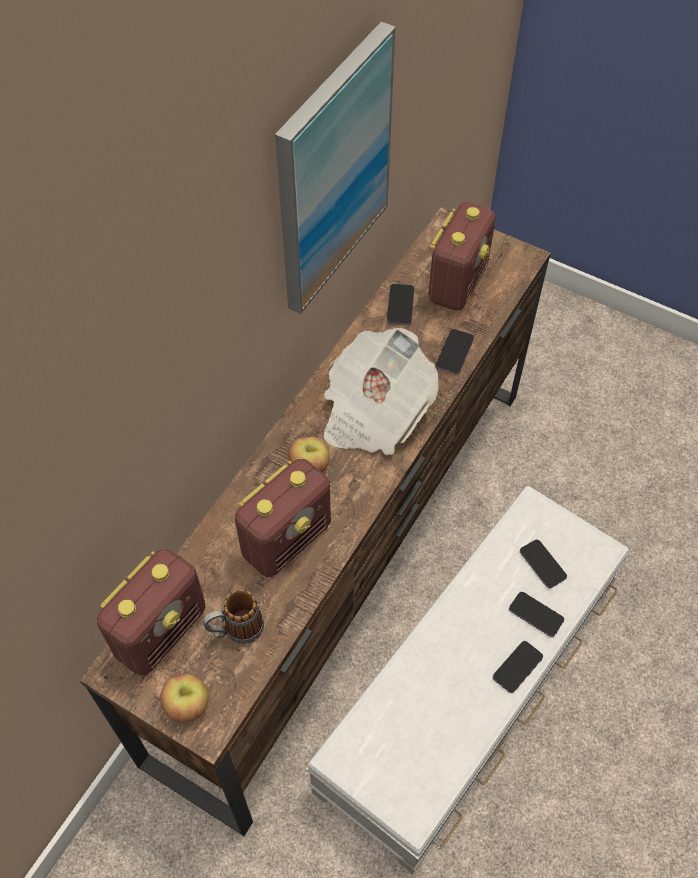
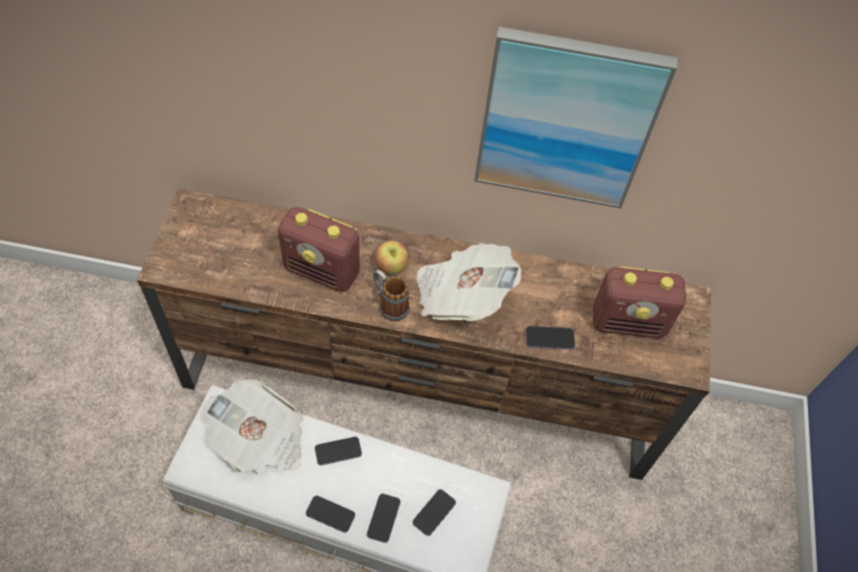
camera: 65 degrees right, 0 degrees up
(161, 630) = (226, 219): radio -> none
(188, 705) = (175, 251): apple -> none
(236, 629) = (239, 261): mug -> mug (389, 304)
(400, 306) = (579, 285): phone -> phone (338, 451)
(405, 719) = (261, 440): none -> newspaper

